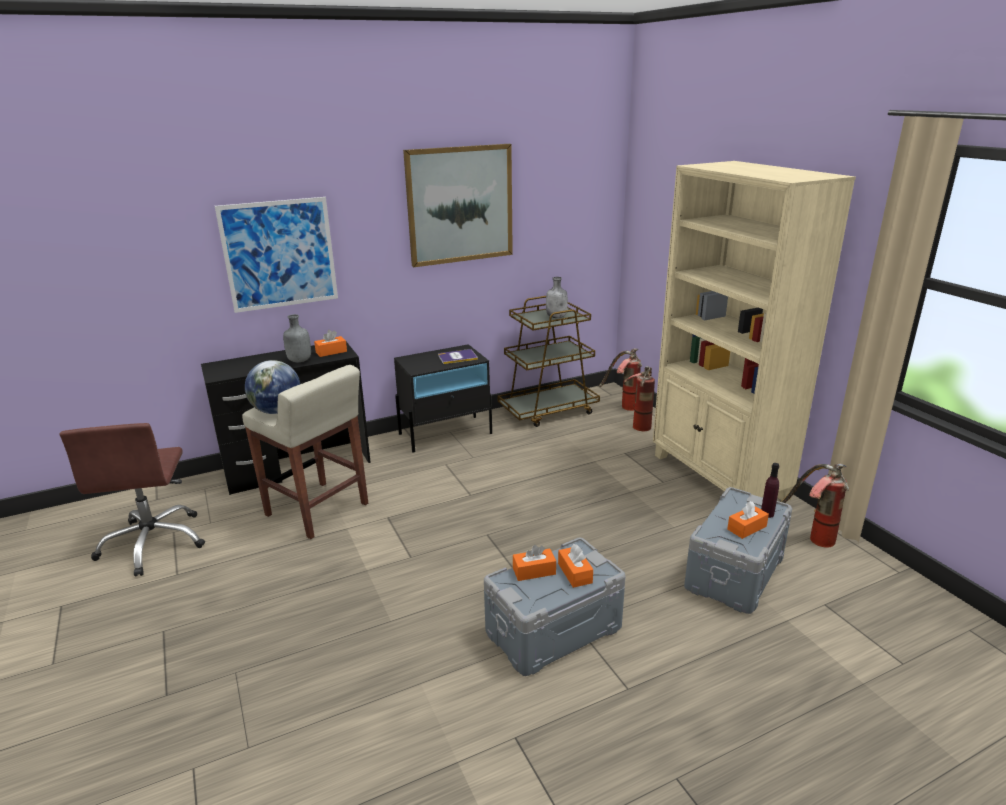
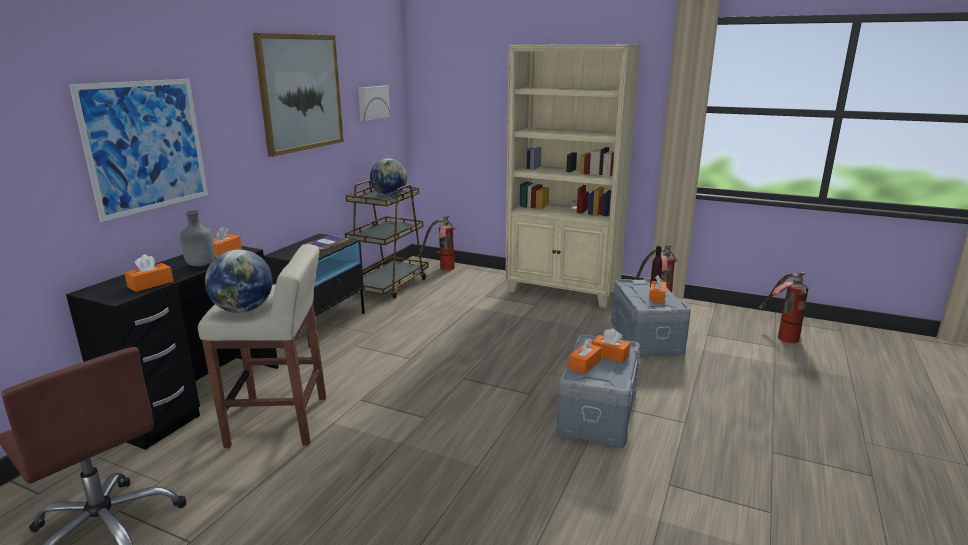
camera: 40 degrees left, 5 degrees down
(248, 370) = (150, 284): none -> orange tissue box
(556, 317) = (389, 195): grey bottle -> globe
(566, 212) = (372, 102): none -> picture
(640, 423) = (469, 276): fire extinguisher -> fire extinguisher (780, 336)

